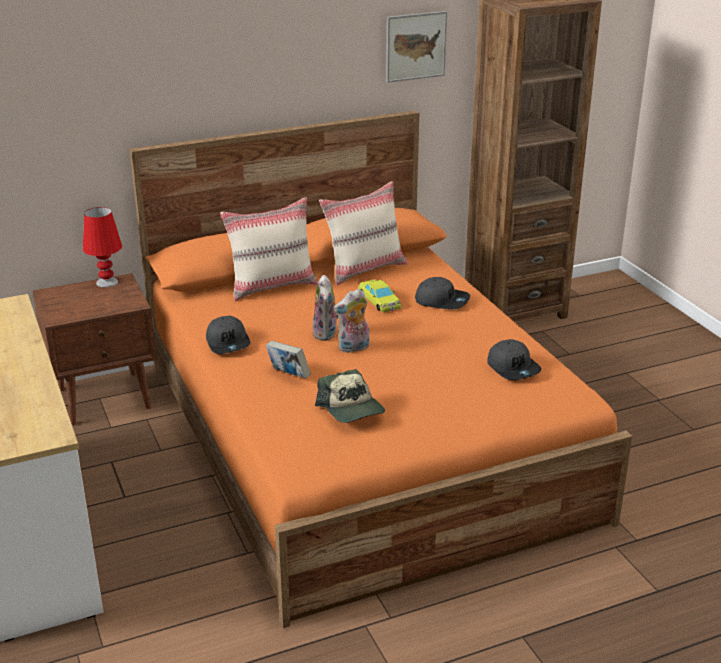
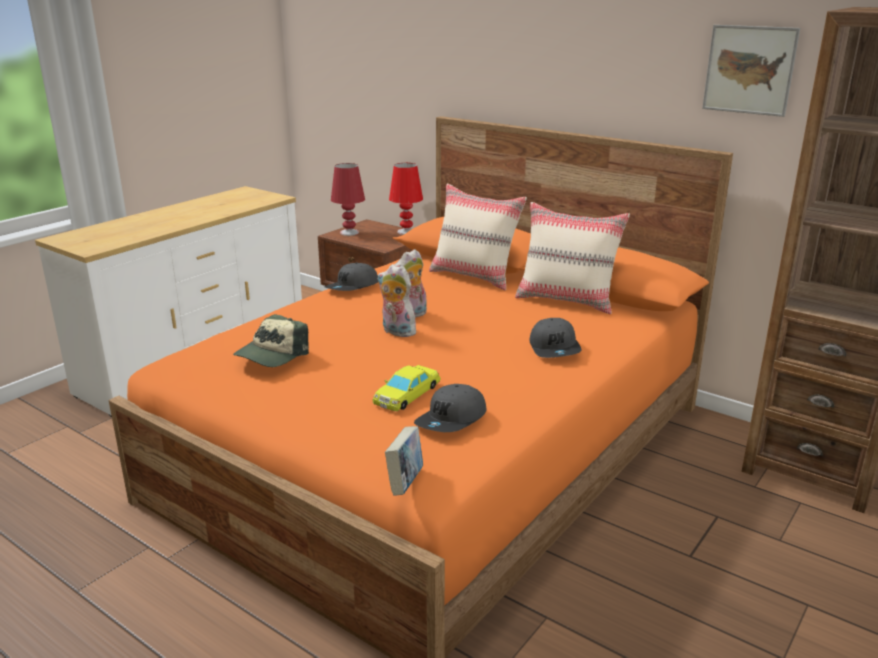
camera: 60 degrees right, 5 degrees down
(62, 309) = (349, 232): none -> red table lamp
(288, 375) = (318, 320): book -> book (405, 483)
(379, 300) = (512, 321): yellow toy car -> yellow toy car (406, 394)

